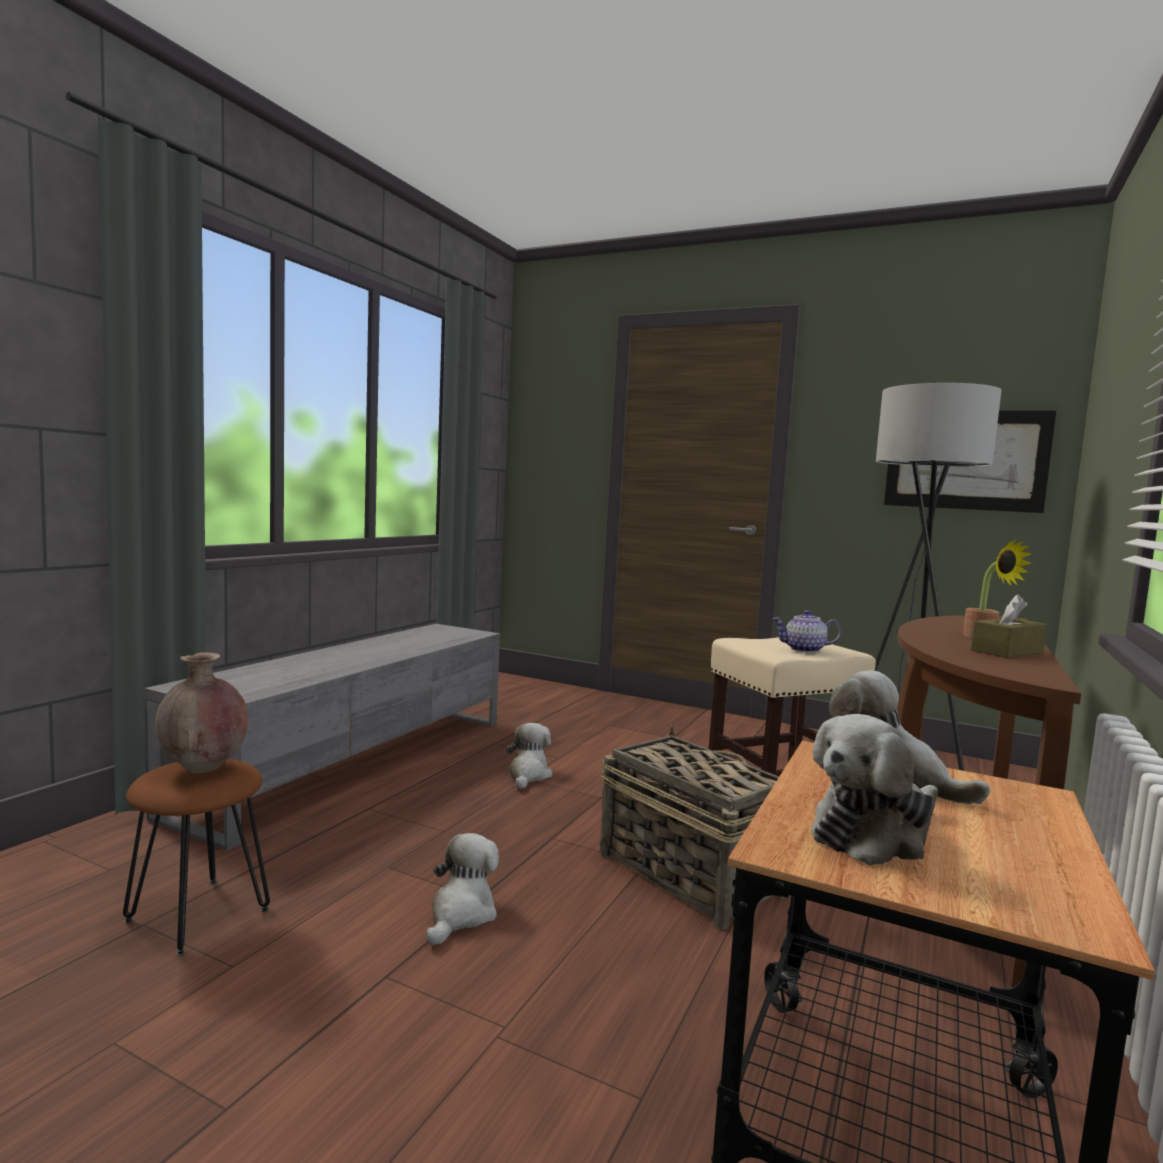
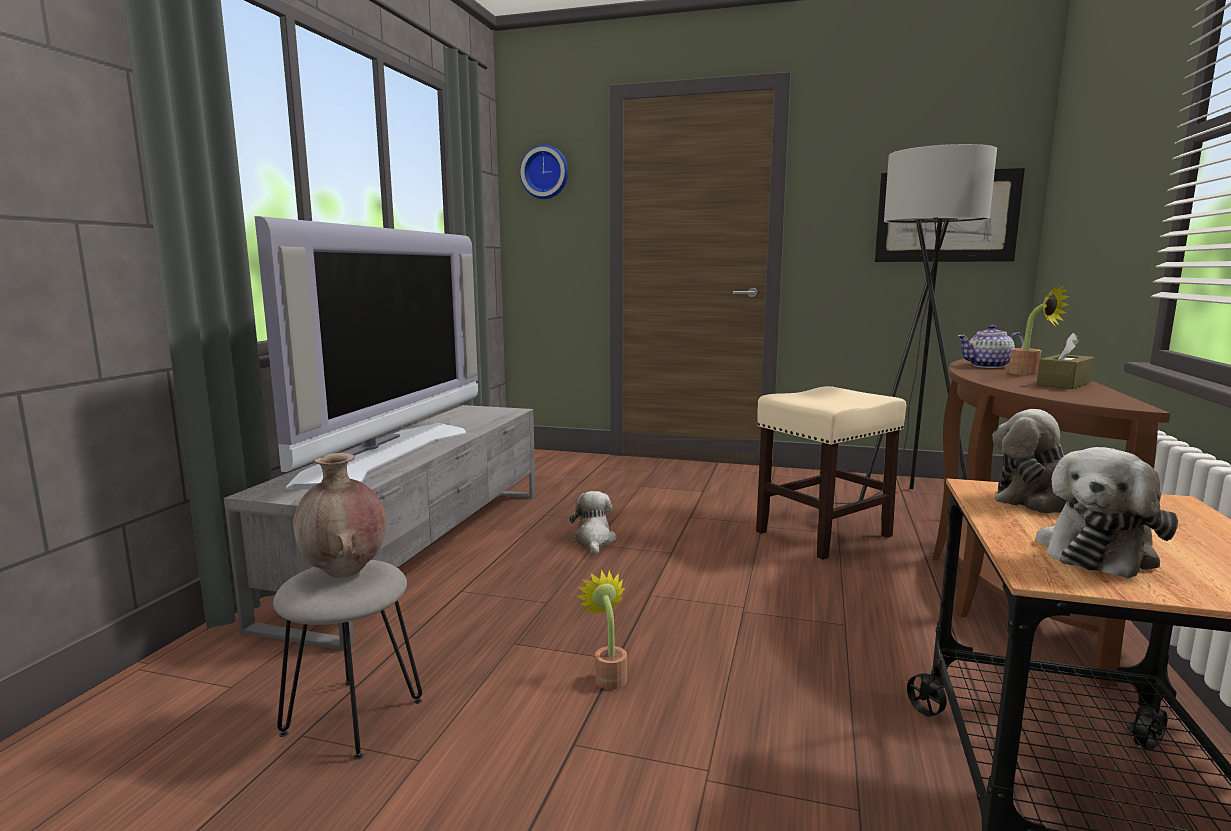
camera: 10 degrees left, 5 degrees up
(197, 914) = (352, 716): brown stool -> grey stool
(321, 662) = (386, 453): none -> television
(461, 914) = (608, 676): plush toy -> potted plant
(552, 399) = (545, 172): none -> wall clock
(688, 873) = (785, 609): basket -> none
(804, 649) = (844, 398): teapot -> teapot (988, 366)

